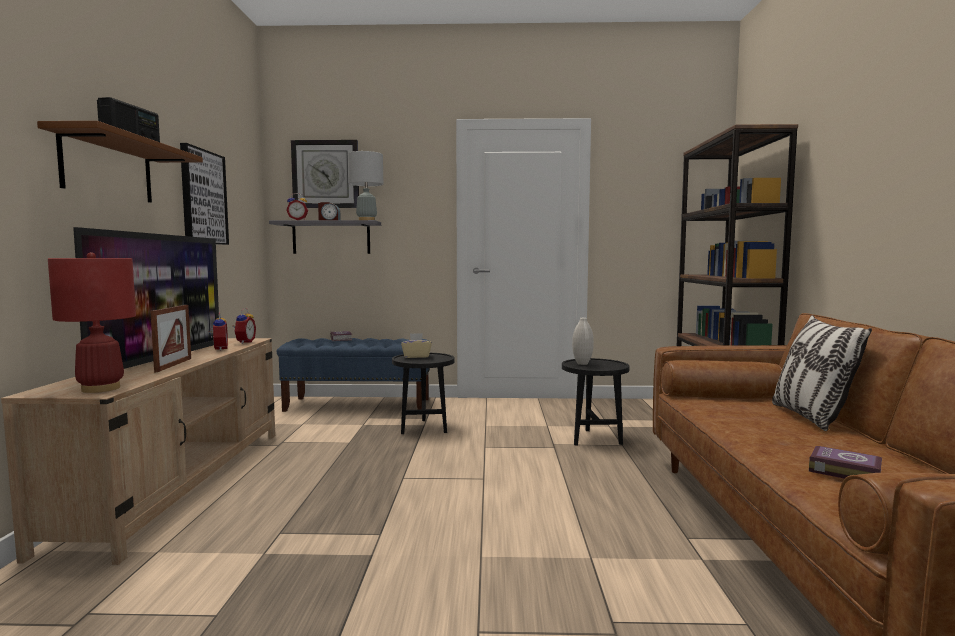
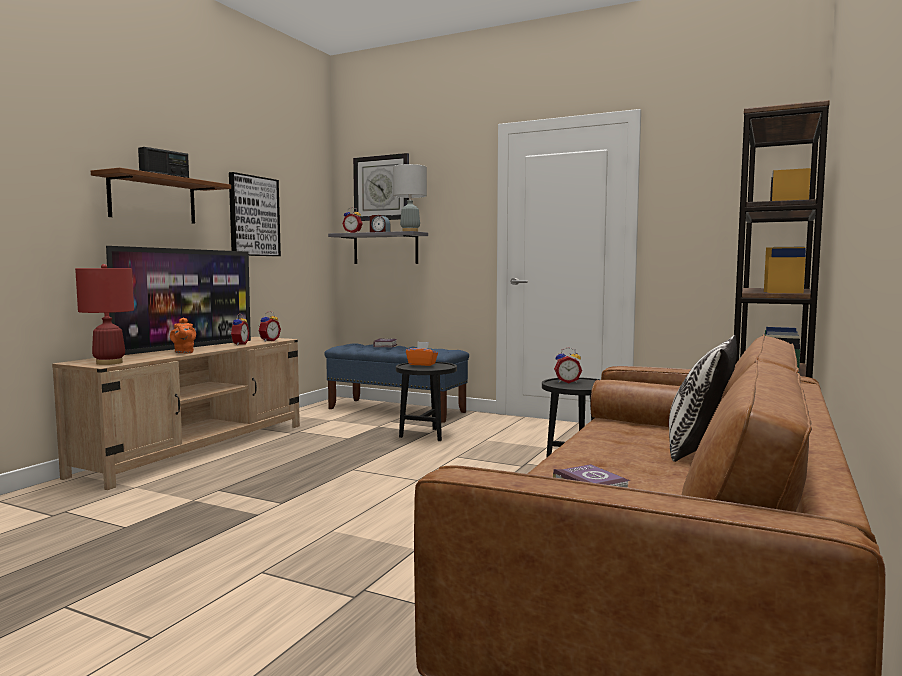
camera: 25 degrees right, 0 degrees up
(173, 365) = (184, 352): picture frame -> orange teapot
(416, 356) = (422, 364): beige tissue box -> orange tissue box
(582, 363) = (567, 382): white vase -> alarm clock

